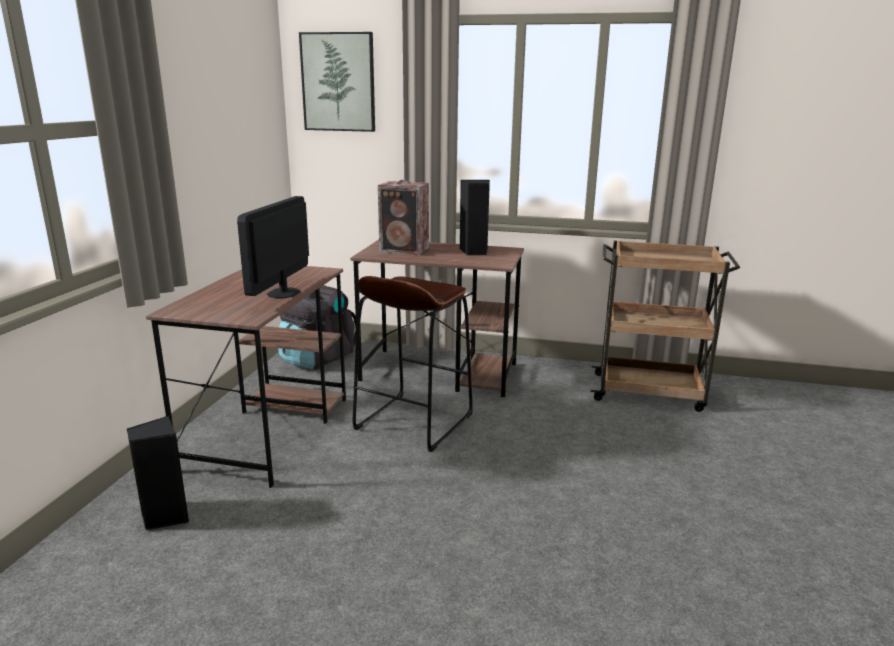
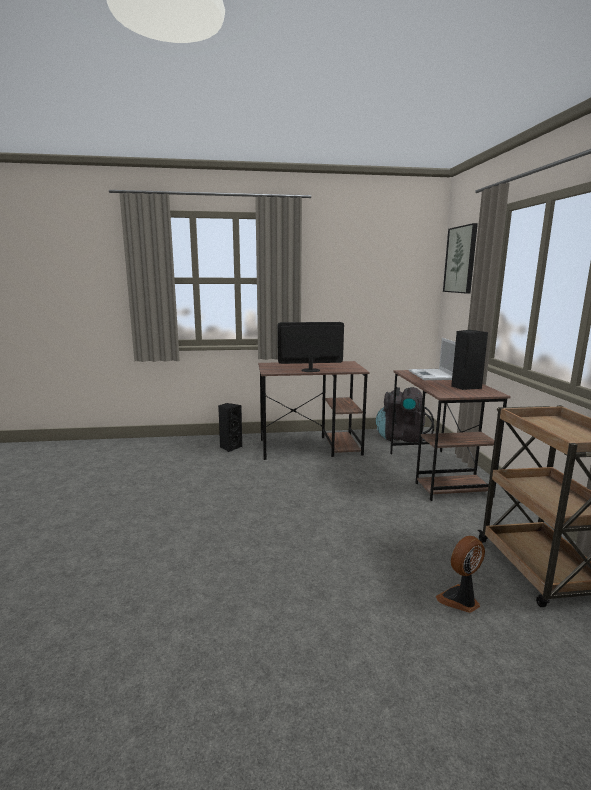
camera: 70 degrees right, 5 degrees down
(405, 250) = (433, 375): speaker -> laptop
(413, 421) = (359, 477): brown stool -> none
(691, 442) = (460, 600): none -> fan

